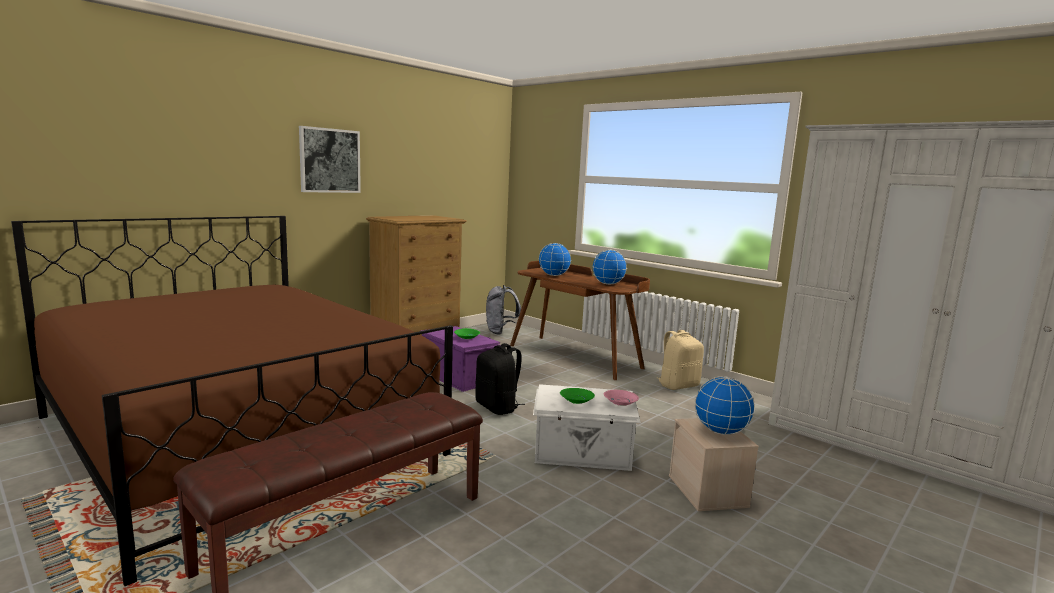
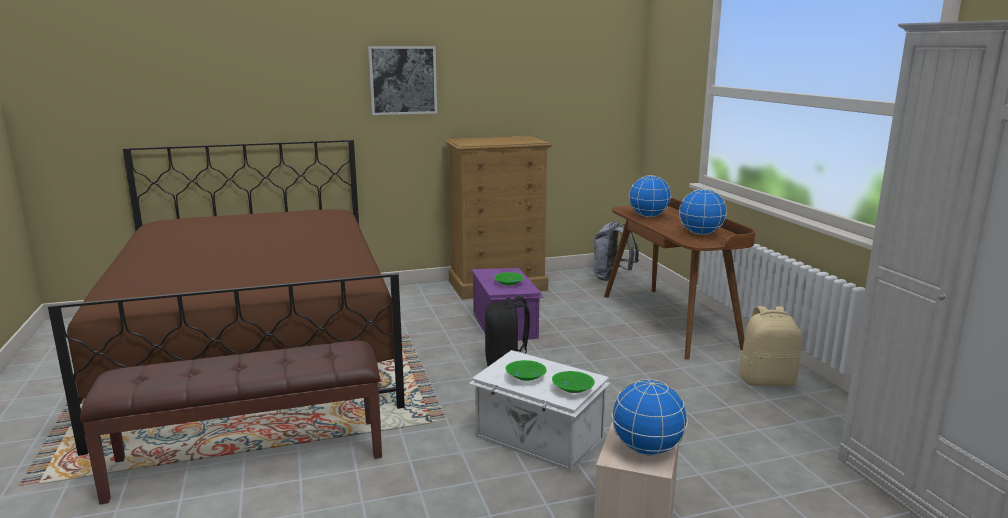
camera: 30 degrees right, 5 degrees up
(619, 402) = (572, 388): pink bowl -> green bowl

